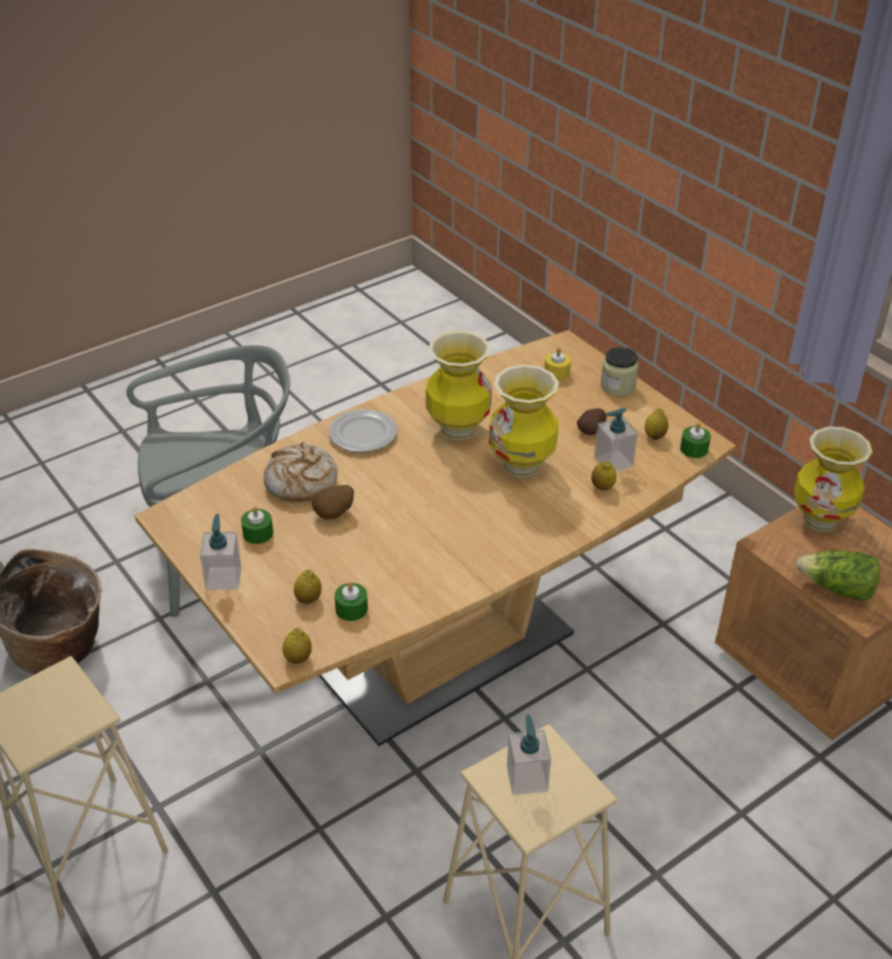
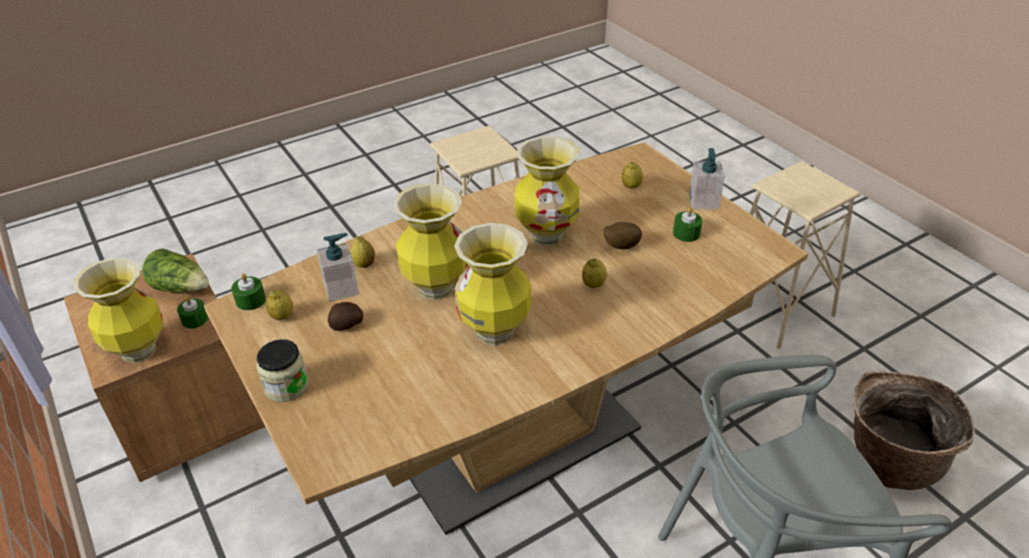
camera: 175 degrees left, 0 degrees up
(298, 658) = (631, 154): lemon -> lemon (593, 284)
(301, 482) = (658, 278): bread -> none
(351, 609) = (597, 180): green candle -> green candle (195, 319)
(362, 434) = (602, 329): plate -> none
(414, 527) = (546, 235): none -> vase
(527, 778) = (481, 150): soap dispenser -> none
(557, 373) = (354, 411): yellow candle -> none

